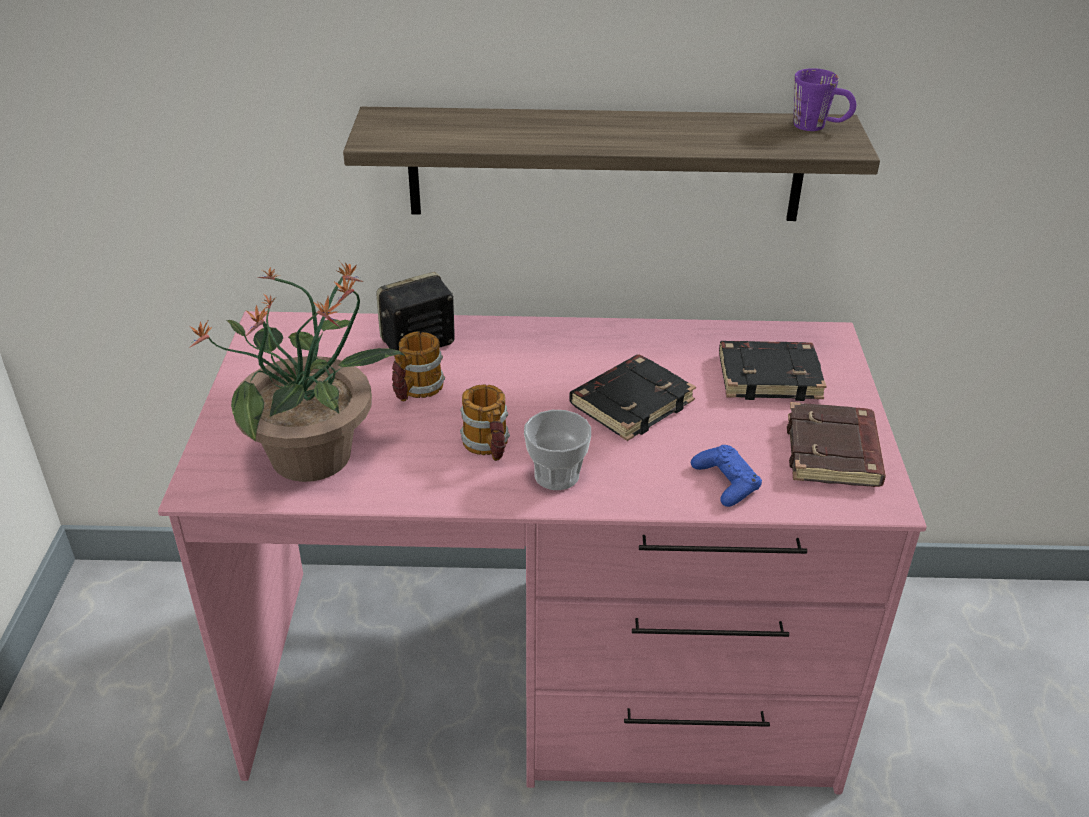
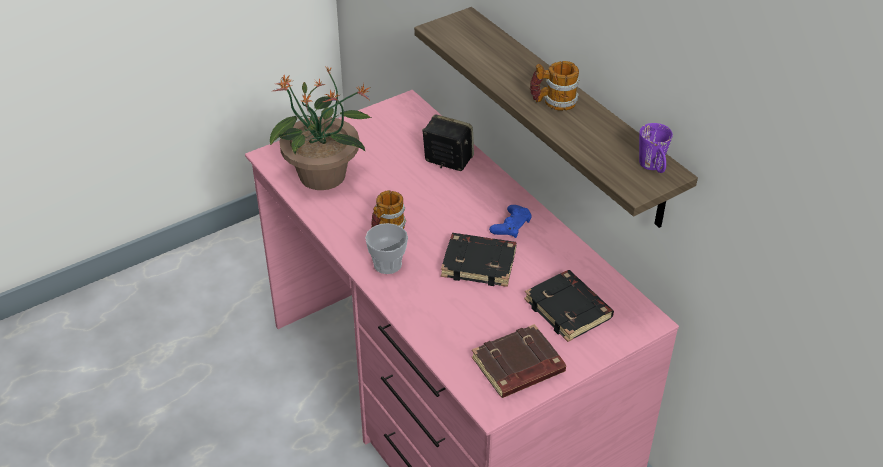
camera: 55 degrees right, 5 degrees up
(416, 391) = (407, 181): mug -> mug (553, 102)
(726, 482) = (445, 331): blue game controller -> blue game controller (511, 226)

